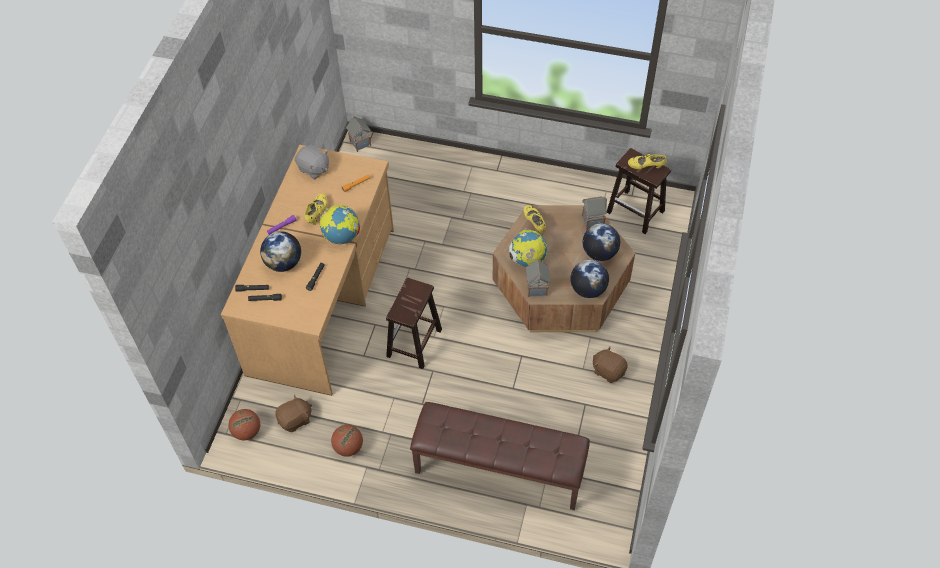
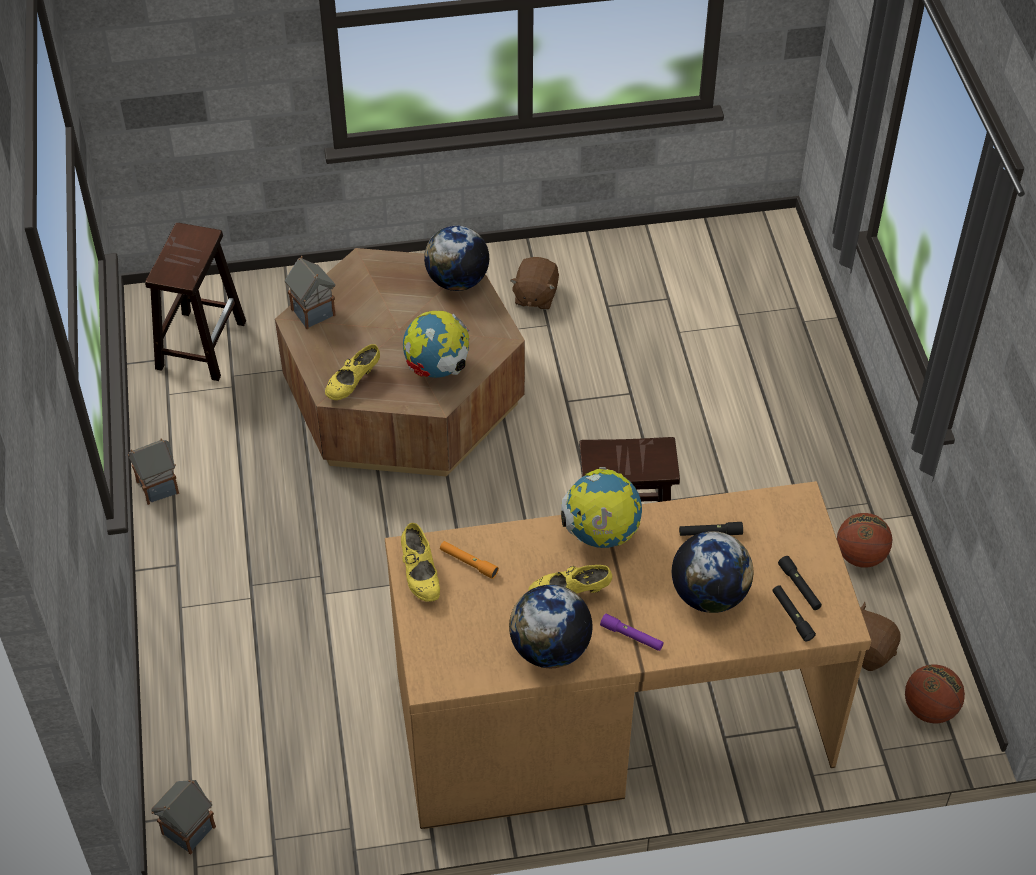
camera: 115 degrees left, 5 degrees down
(313, 169) = (463, 649): grey plush toy -> none
(499, 470) = (773, 366): brown bench -> none
(537, 289) = (490, 339): toy house -> toy house (158, 486)
(599, 253) = (377, 287): globe -> globe (550, 649)
(646, 167) = (183, 252): yellow shoe -> yellow shoe (420, 575)

